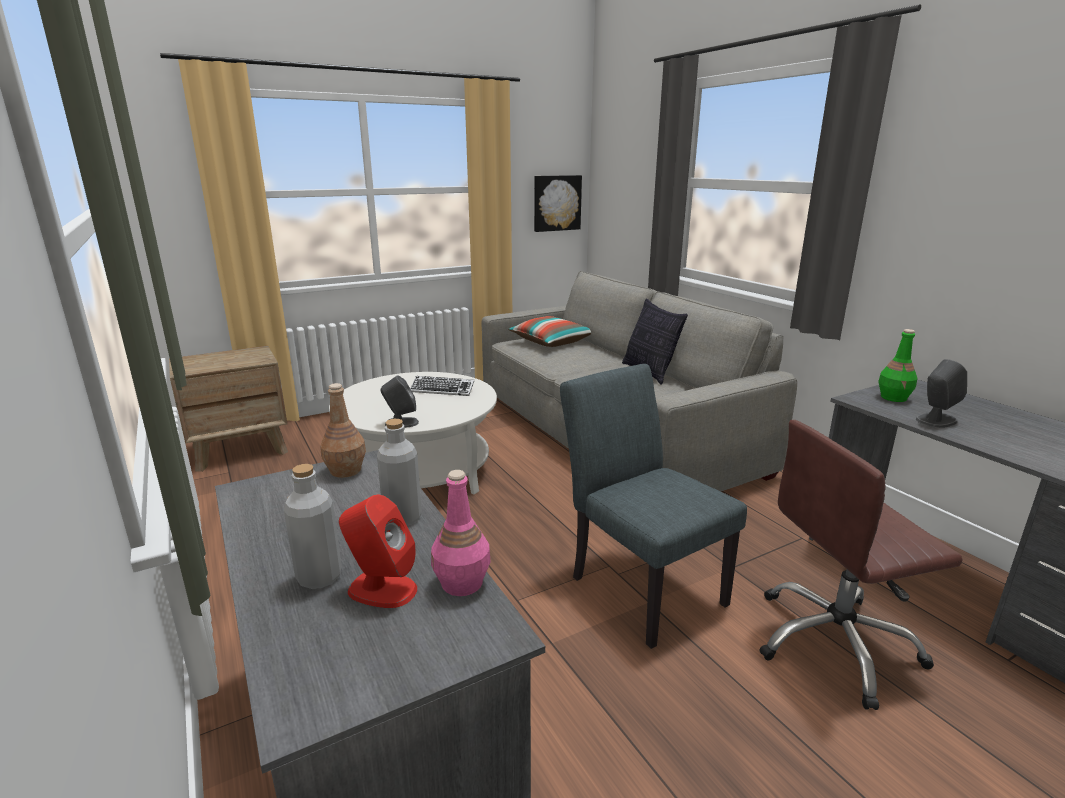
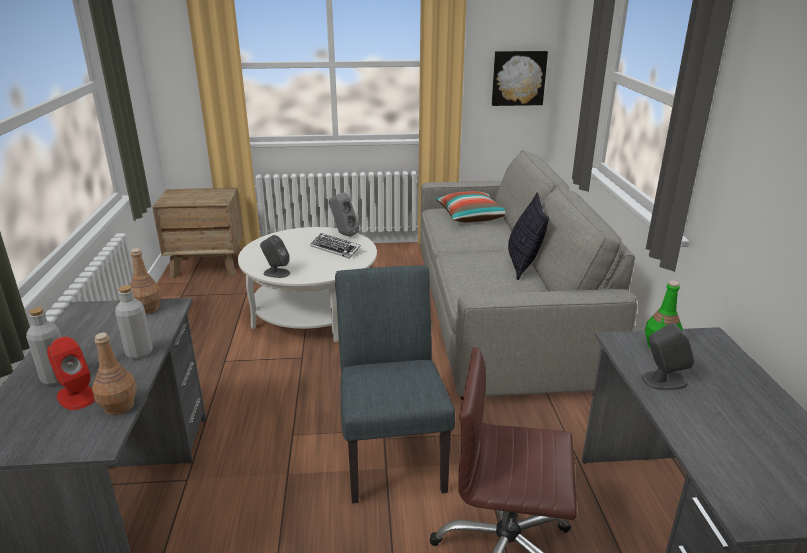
camera: 25 degrees right, 5 degrees up
(435, 376) = (343, 234): none -> grey speaker
(462, 583) = (119, 407): pink bottle -> brown bottle

